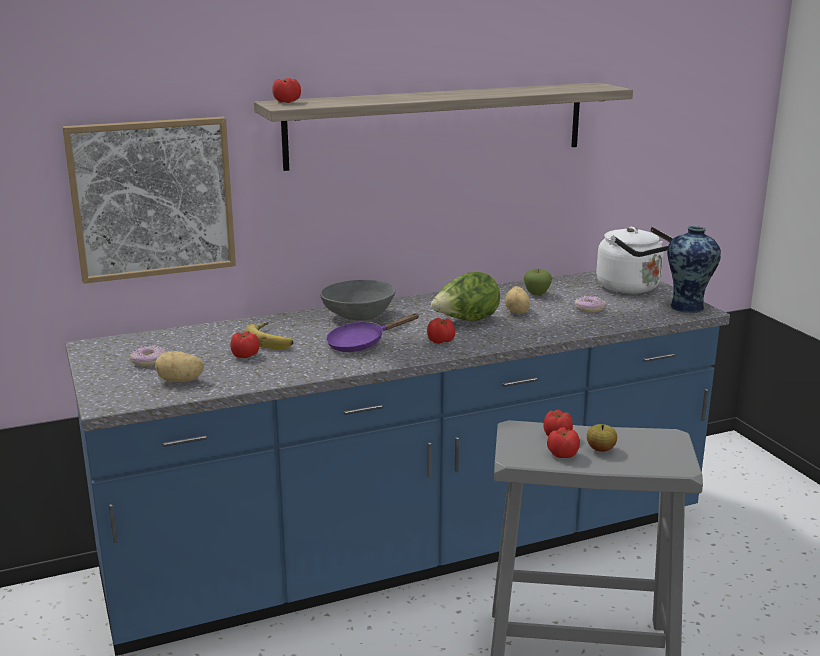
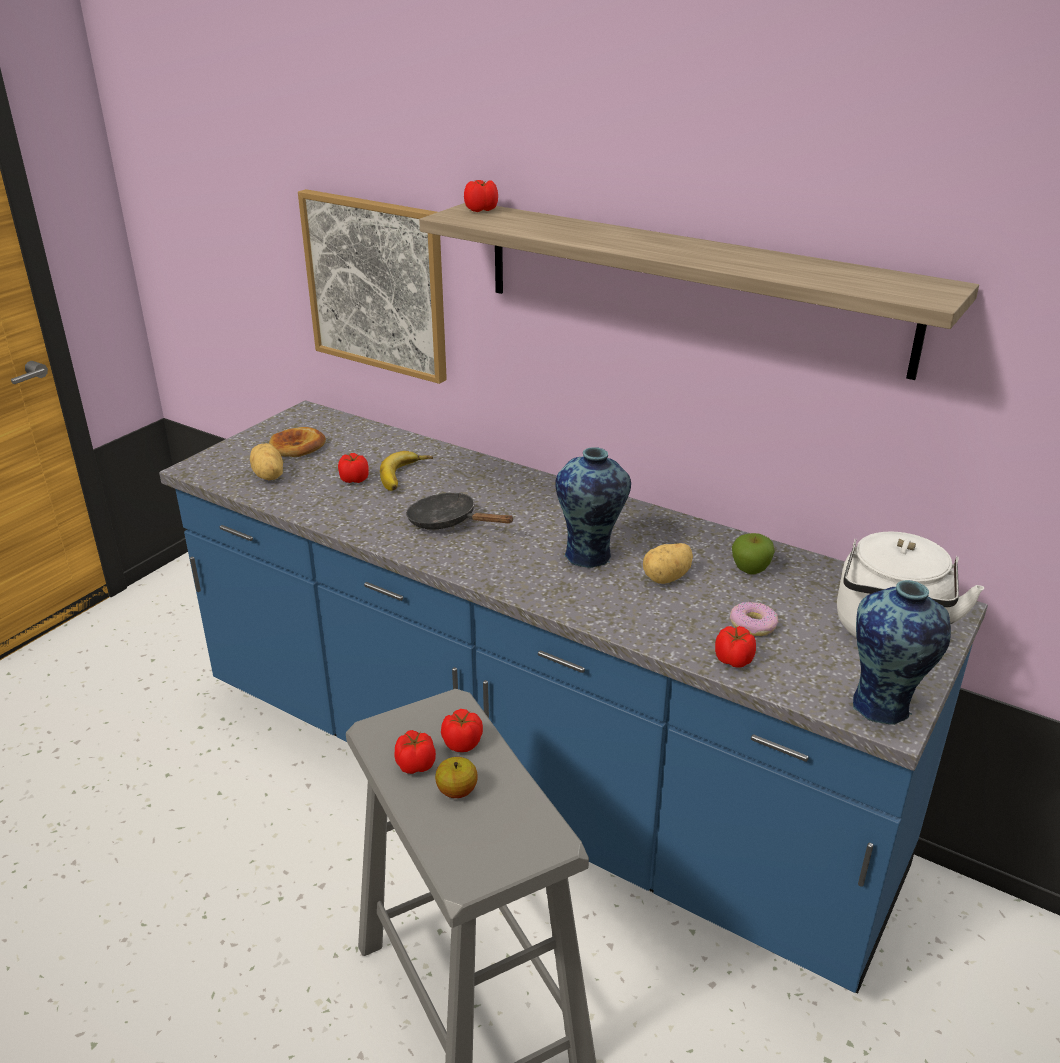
camera: 55 degrees right, 10 degrees up
(149, 361) = (297, 447): donut -> bread
(359, 315) = (525, 492): grey bowl -> none
(361, 344) = (448, 522): purple frying pan -> black frying pan
(441, 341) = (510, 563): tomato -> tomato (734, 660)
(466, 321) = (590, 556): lettuce -> vase

